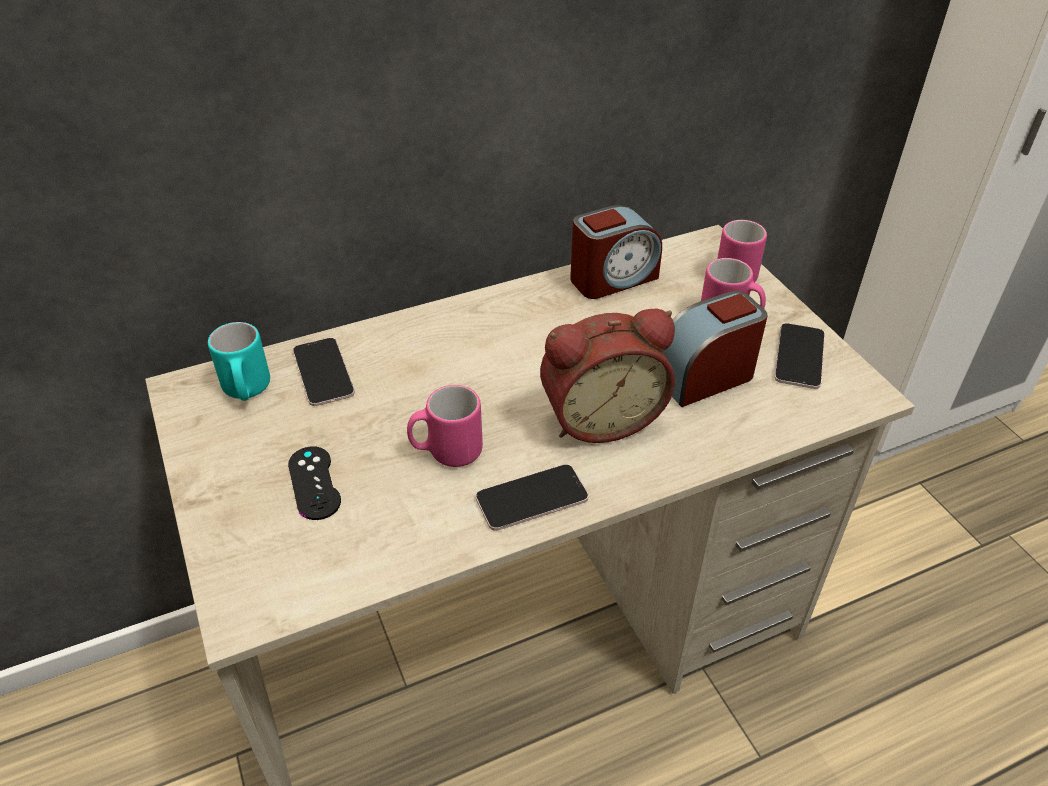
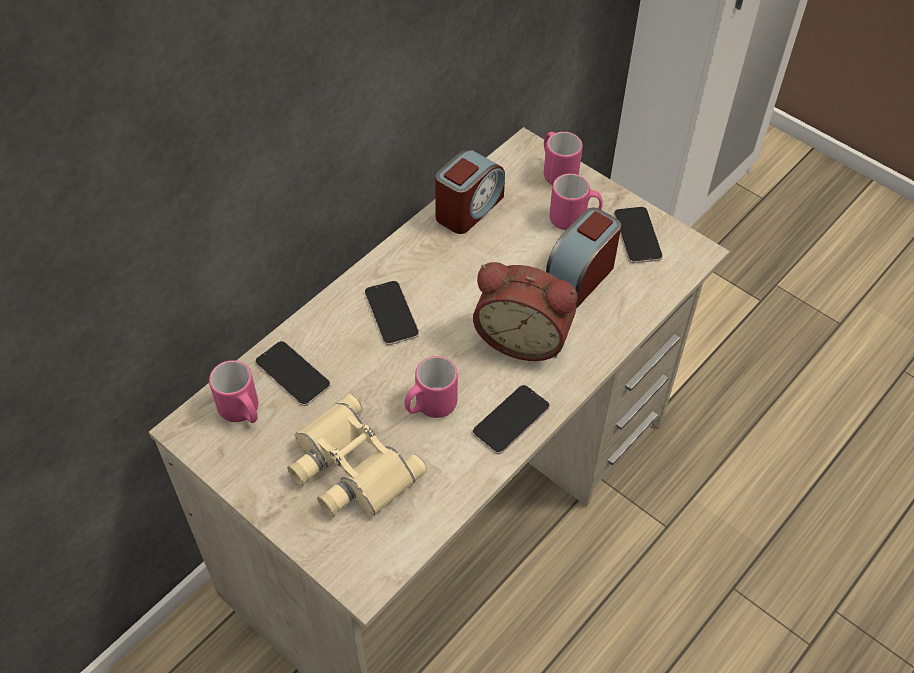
camera: 25 degrees left, 10 degrees up
(247, 391) = (242, 412): turquoise mug -> pink mug
(314, 483) = (349, 467): black game controller -> beige binoculars
(465, 349) = (391, 313): none -> phone
(600, 416) = (523, 337): alarm clock -> alarm clock turned 60 degrees clockwise

